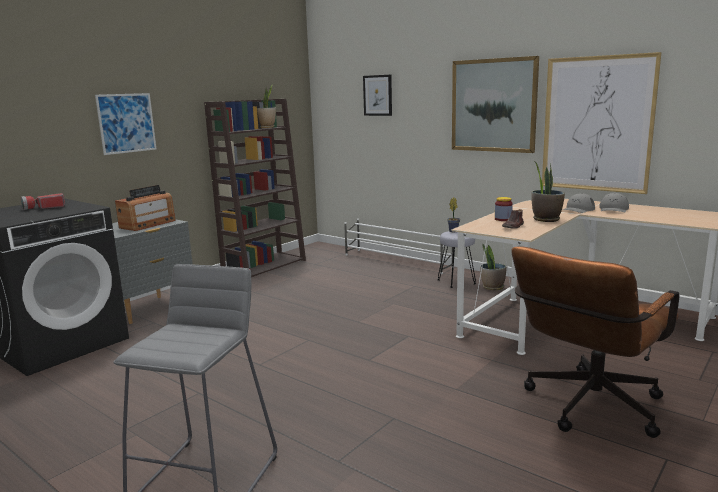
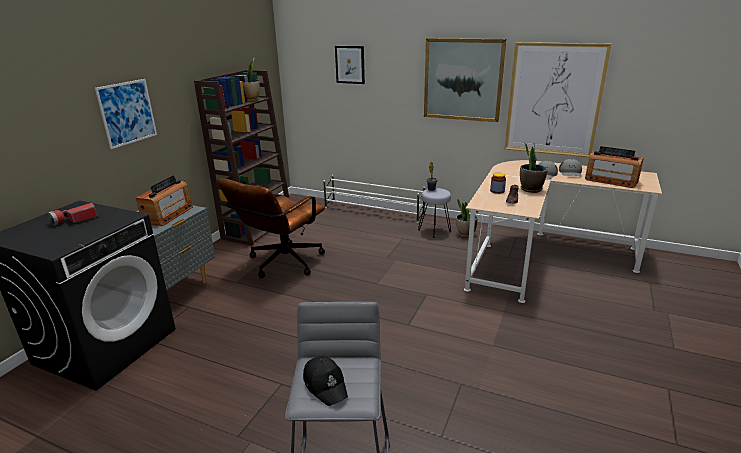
camera: 15 degrees left, 10 degrees up
(170, 341) = (325, 384): none -> black cap
(587, 409) = (595, 350): brown office chair -> brown office chair (281, 264)
(660, 217) = (611, 180): none -> radio

